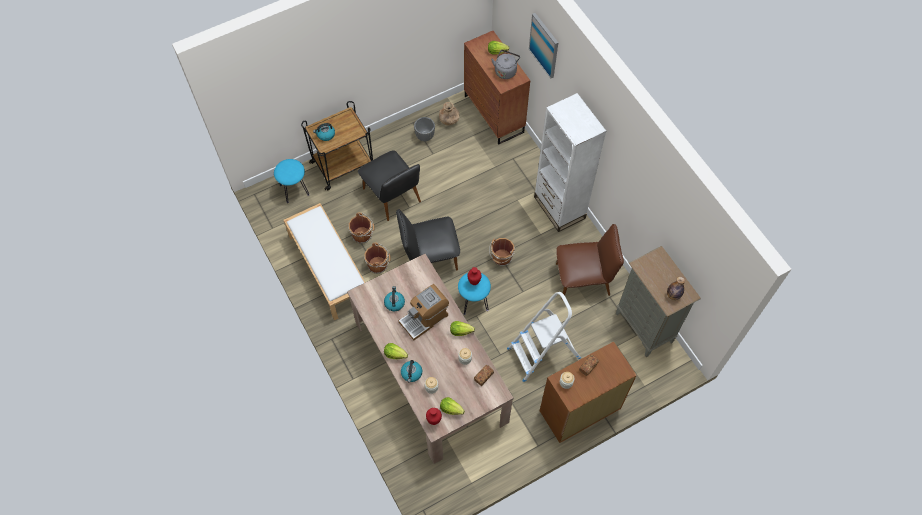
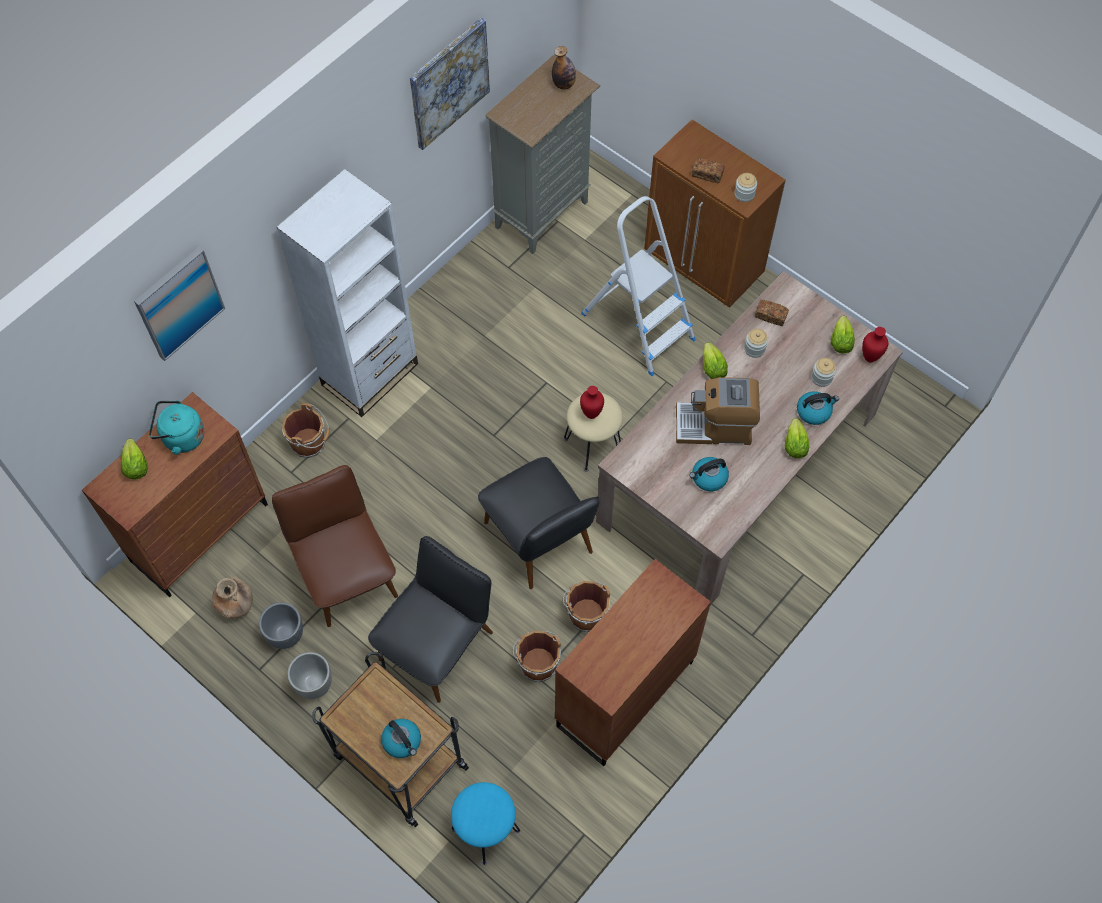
camera: 110 degrees left, 0 degrees up
(328, 268) = (625, 695): white bench -> brown dresser
(395, 142) = (314, 684): none -> grey planter
(424, 318) = (715, 425): coffee machine -> coffee machine turned 150 degrees clockwise
(473, 301) = (593, 445): turquoise stool -> beige stool
(501, 258) = (499, 429): brown bucket -> brown bucket (310, 443)
(505, 71) = (181, 437): grey kettle -> turquoise kettle
(582, 279) = (491, 309): brown chair -> brown chair (346, 574)
(660, 202) = (449, 83): none -> picture

